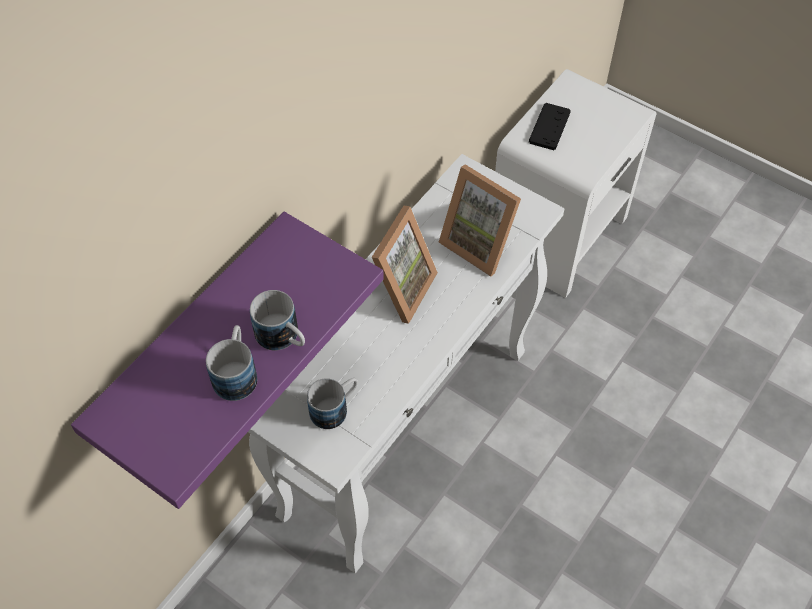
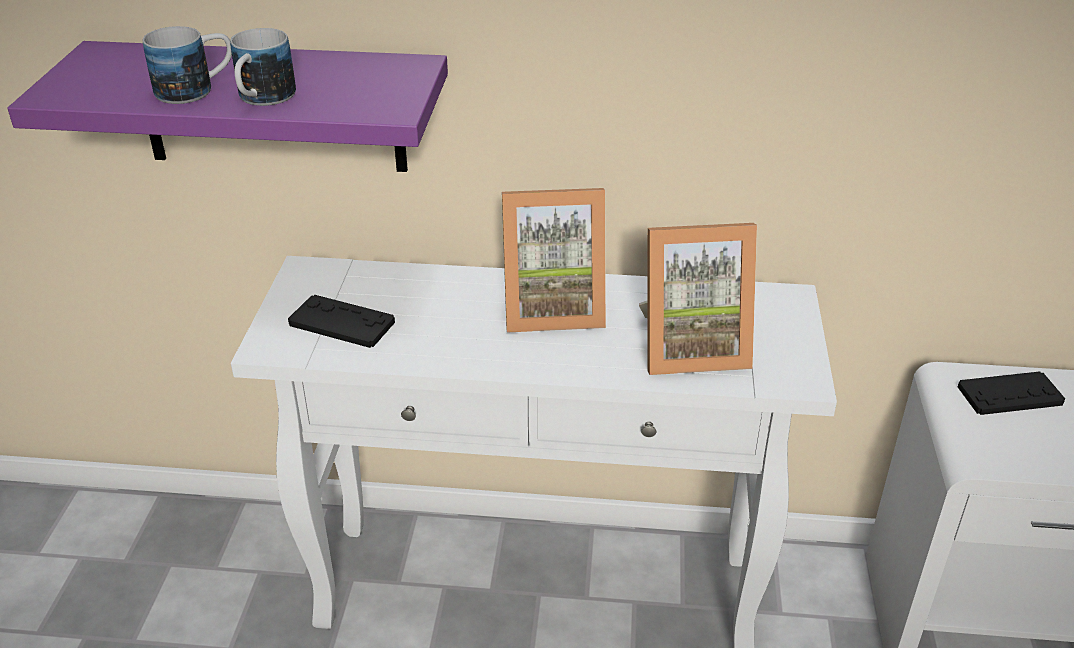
camera: 60 degrees right, 20 degrees down
(335, 408) = (342, 323): mug -> black game controller
(480, 243) = (691, 348): picture frame -> picture frame turned 105 degrees counterclockwise

